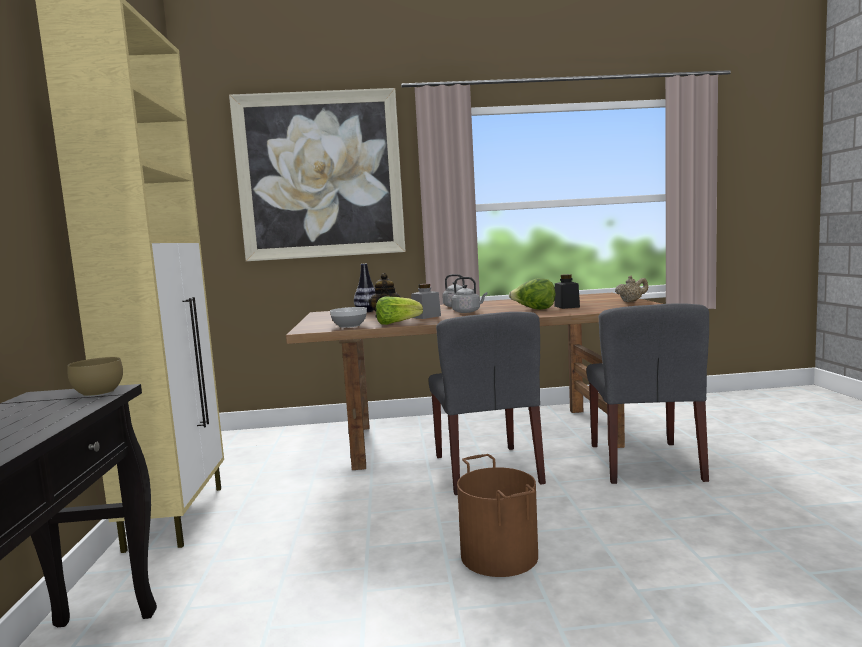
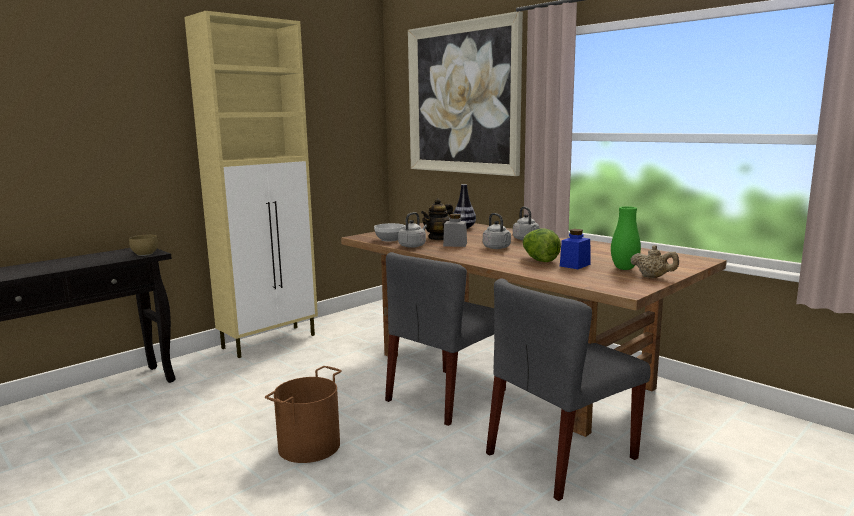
camera: 50 degrees right, 5 degrees up
(397, 323) = (413, 245): lettuce -> grey kettle
(567, 306) = (575, 265): black jar -> blue jar
(597, 302) = (624, 268): none -> green vase

